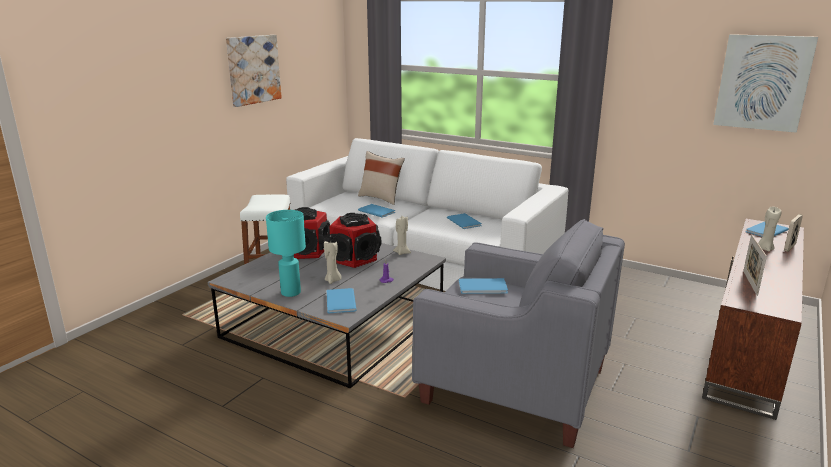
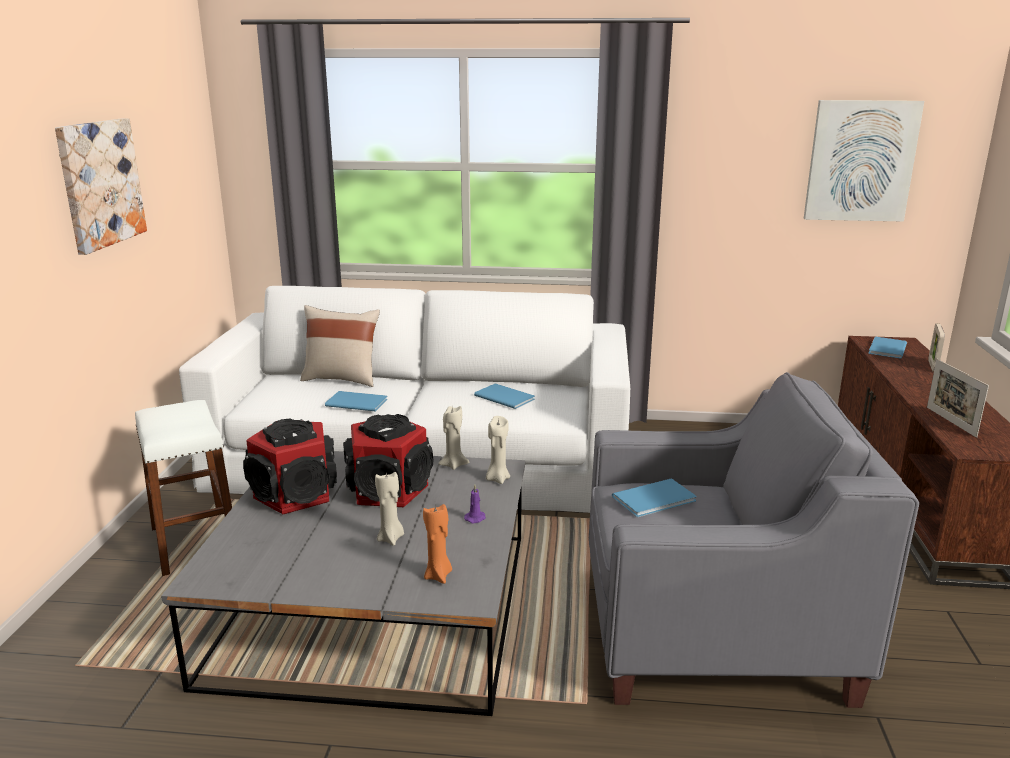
camera: 25 degrees left, 0 degrees up
(291, 292) = (339, 578): turquoise table lamp -> none
(339, 302) = (438, 575): blue book -> orange candle
(764, 249) = (912, 372): beige candle -> beige candle (497, 479)

